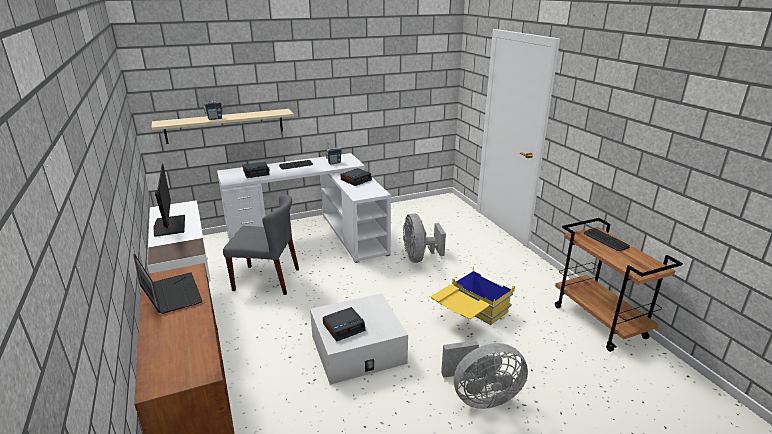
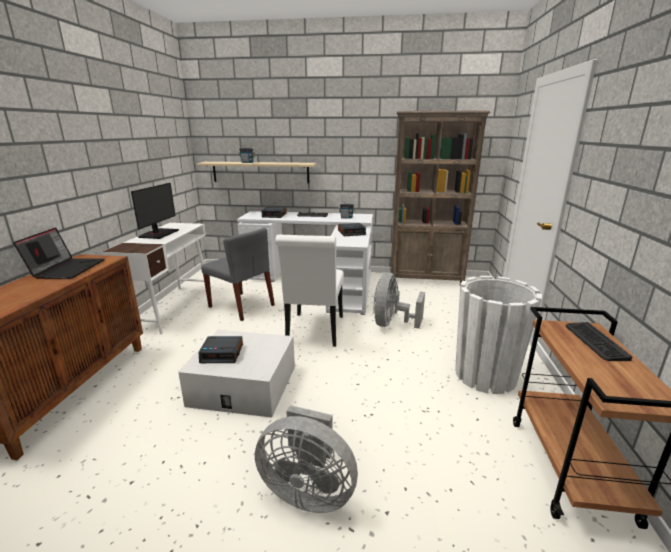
camera: 30 degrees right, 5 degrees down
(365, 284) = (314, 332): none -> white chair
(407, 206) = (426, 279): none -> brown bookcase
(469, 316) = (388, 395): yellow storage box -> none
(516, 279) = (485, 375): none -> white planter

